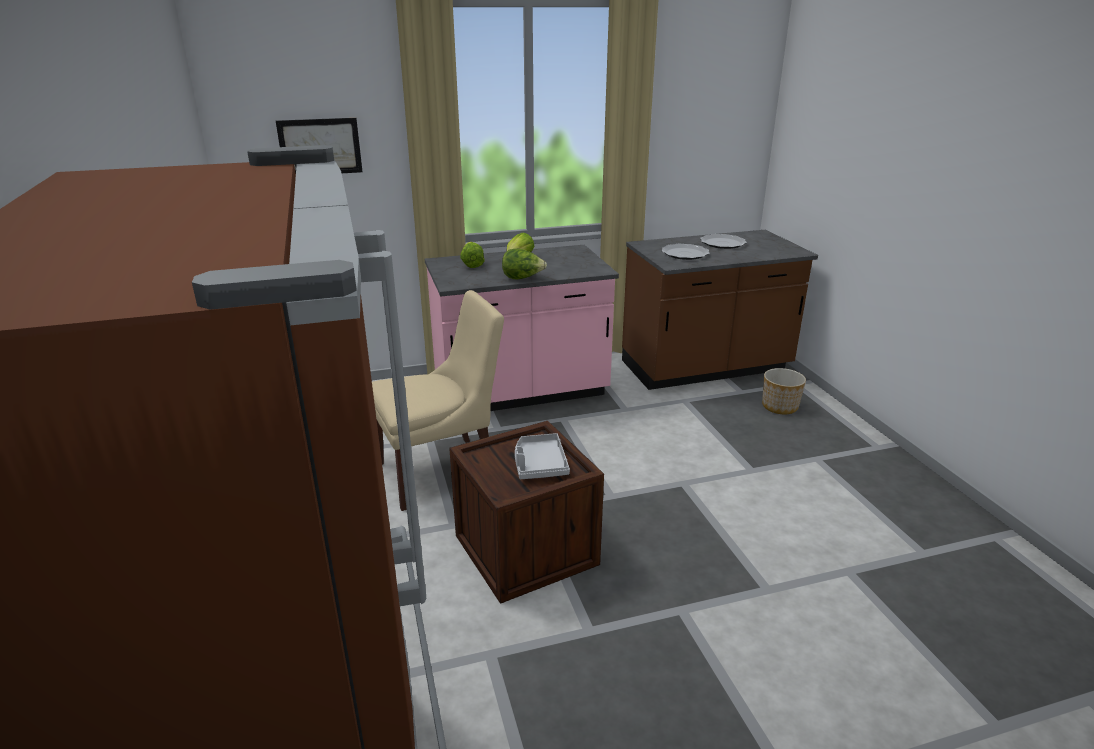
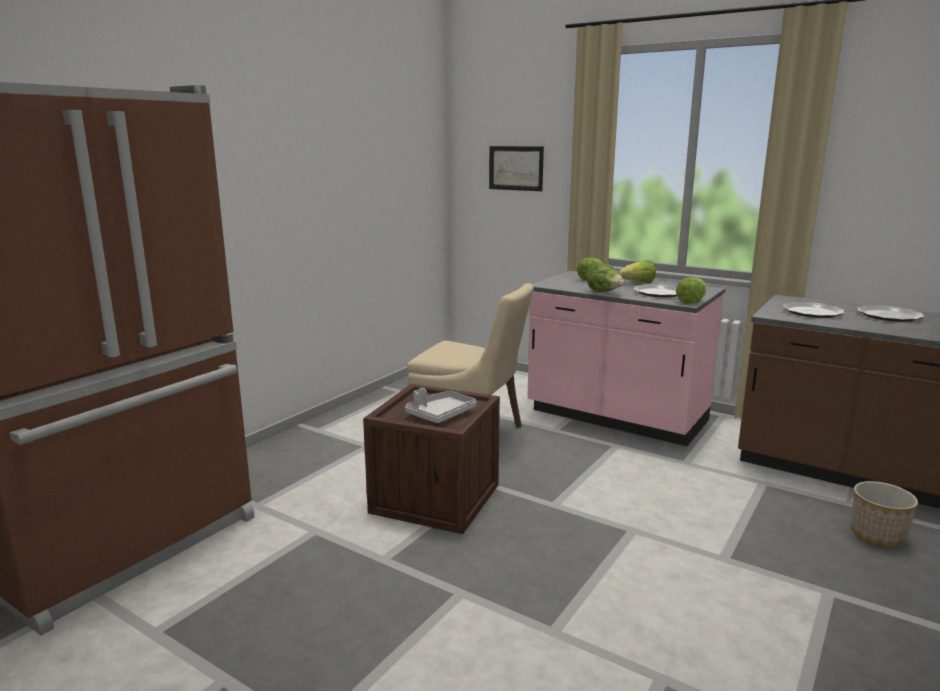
camera: 50 degrees right, 10 degrees down
(559, 265) = (659, 293): none -> plate
(601, 267) = (691, 302): none -> lettuce

